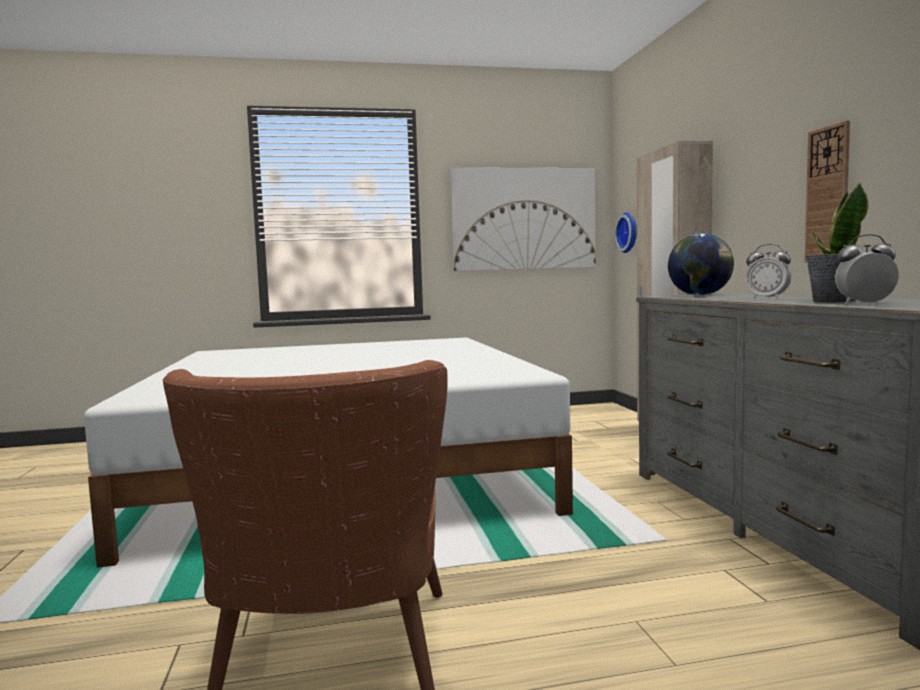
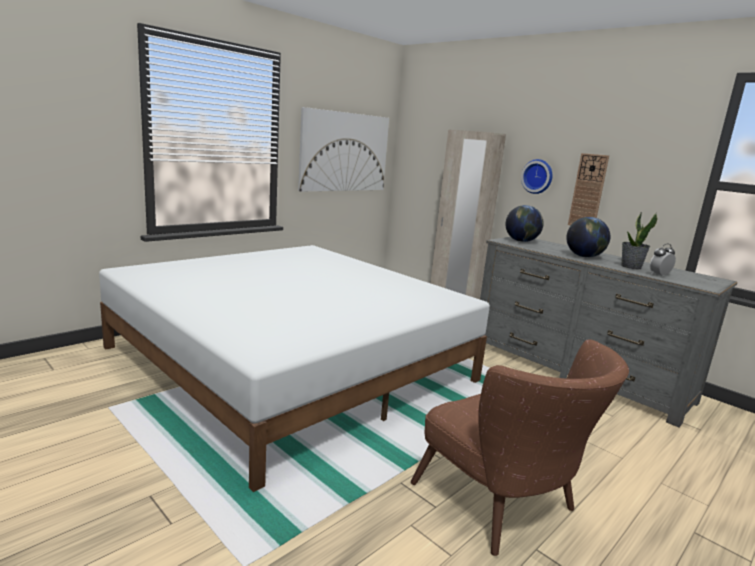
camera: 35 degrees left, 10 degrees up
(629, 232) = (412, 170): wall clock -> wall clock (537, 176)
(767, 299) = (584, 256): alarm clock -> globe

